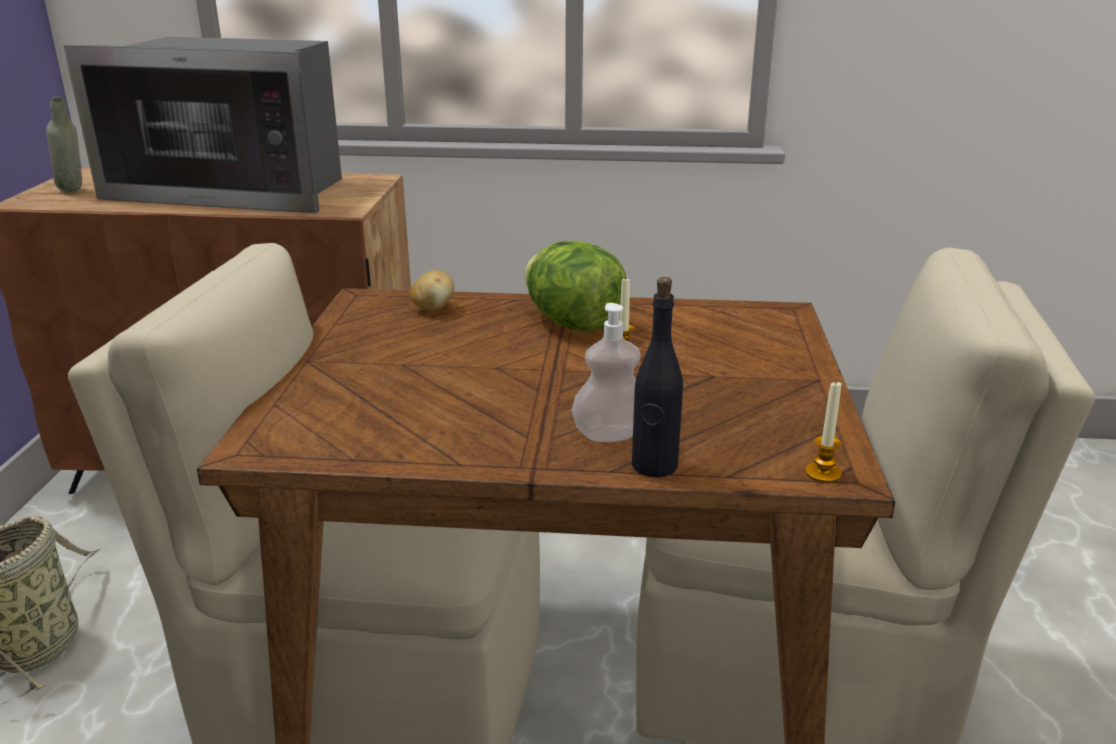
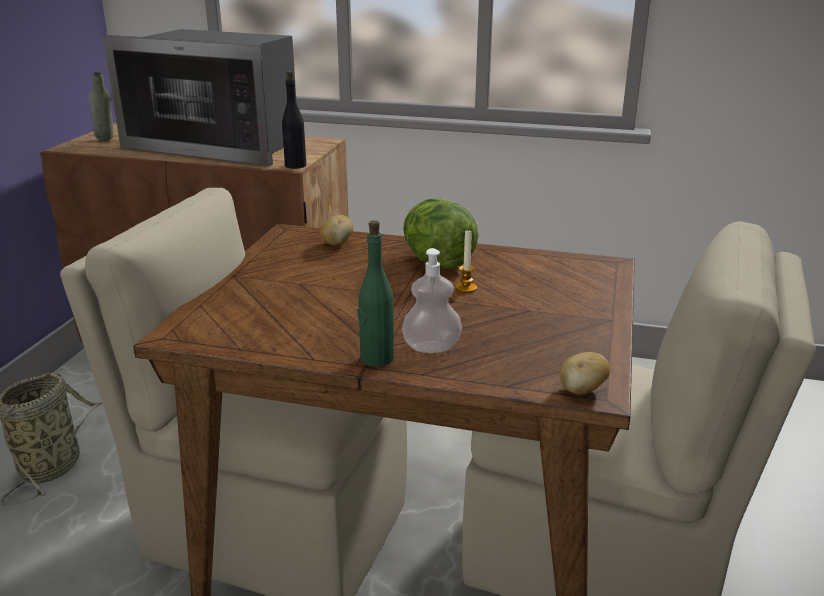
camera: 10 degrees right, 0 degrees up
(544, 455) = (376, 358): none -> green bottle
(654, 466) = (454, 373): black bottle -> black bottle (295, 165)
(823, 473) = (582, 391): candle -> potato

